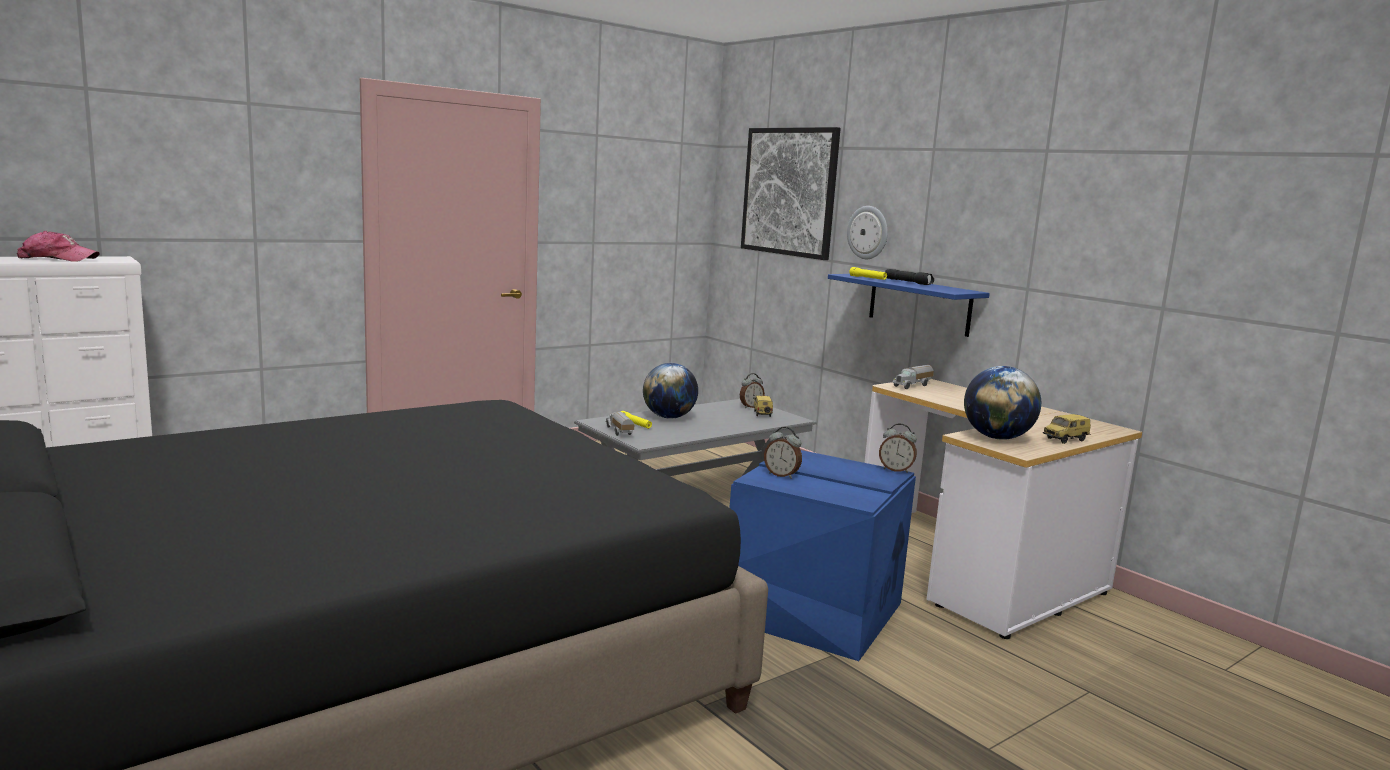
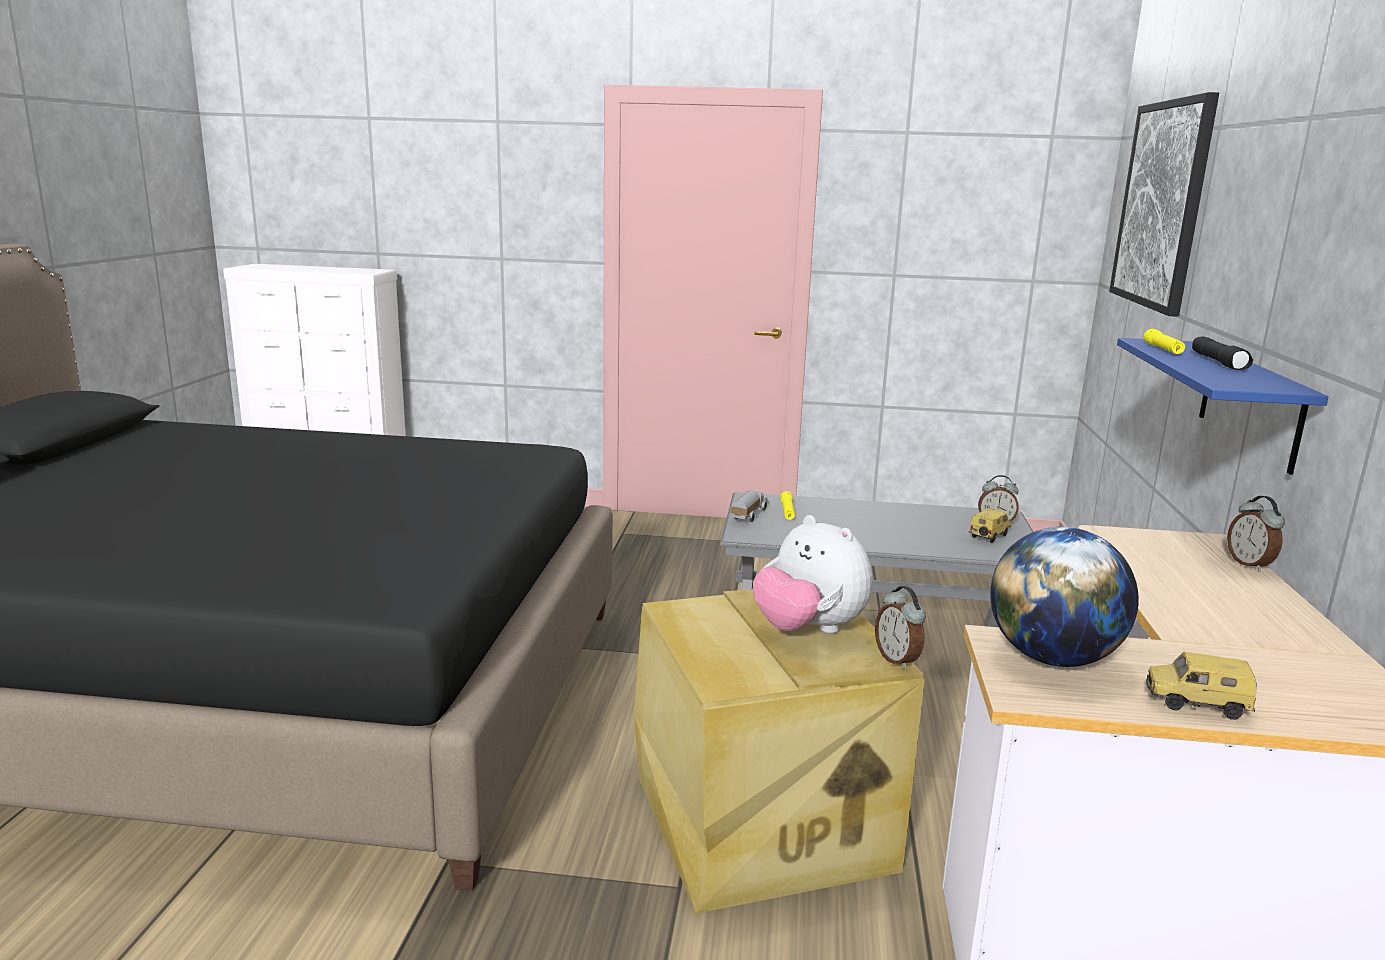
camera: 45 degrees right, 5 degrees up
(58, 259) = (331, 269): cap -> none
(669, 417) = (849, 512): globe -> none
(781, 475) = (717, 615): alarm clock -> alarm clock (1250, 564)
(814, 612) = (760, 825): blue storage box -> beige storage box
(836, 469) = (809, 630): none -> plush toy
(868, 232) = (1219, 272): wall clock -> none
(912, 386) = (1153, 541): toy truck -> none

